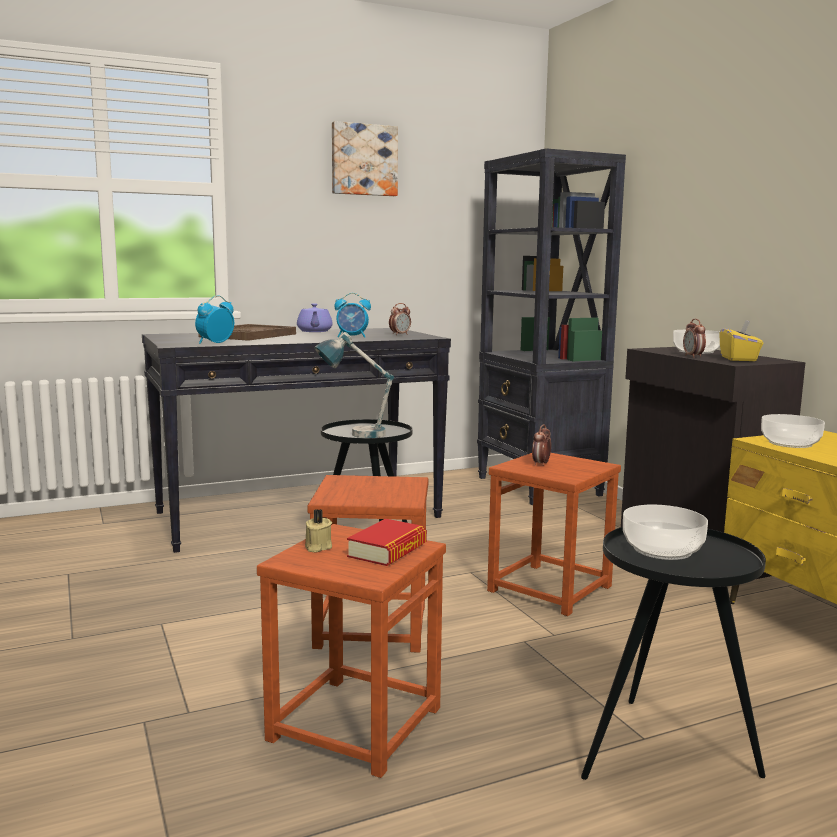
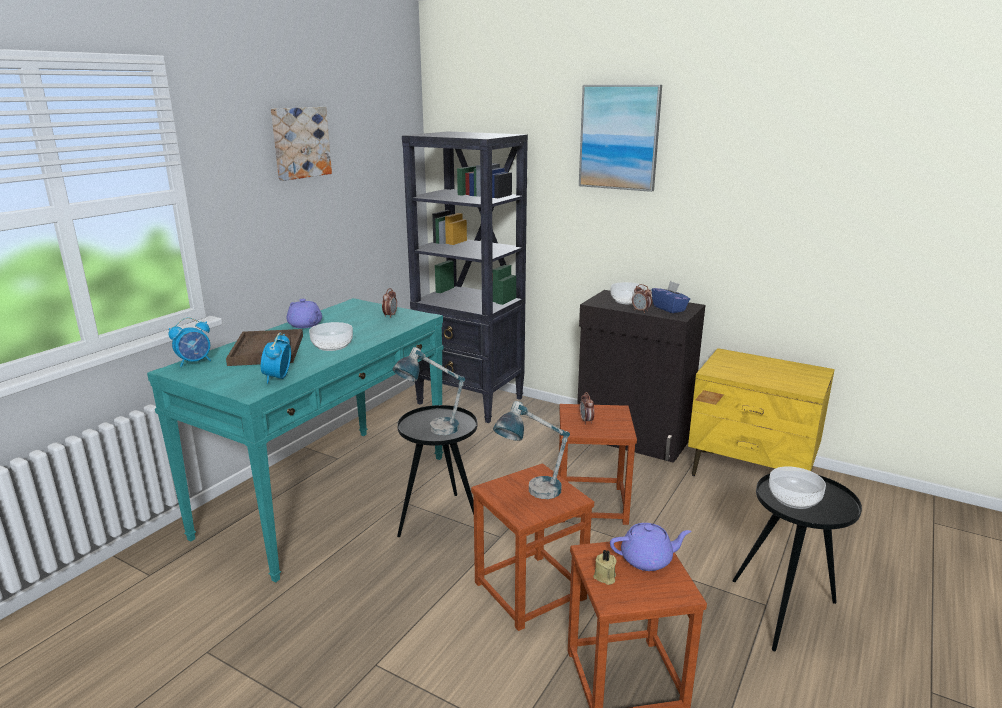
camera: 35 degrees left, 10 degrees up
(299, 514) = (327, 494): black console table -> turquoise console table
(352, 336) = (363, 330): alarm clock -> alarm clock (195, 362)
(371, 489) = (531, 493): none -> table lamp
(387, 550) = (647, 559): book -> purple teapot
(717, 140) = (619, 137): none -> picture
(739, 359) = (669, 309): yellow tissue box -> blue tissue box
(791, 443) = (730, 371): bowl -> bowl (332, 346)

